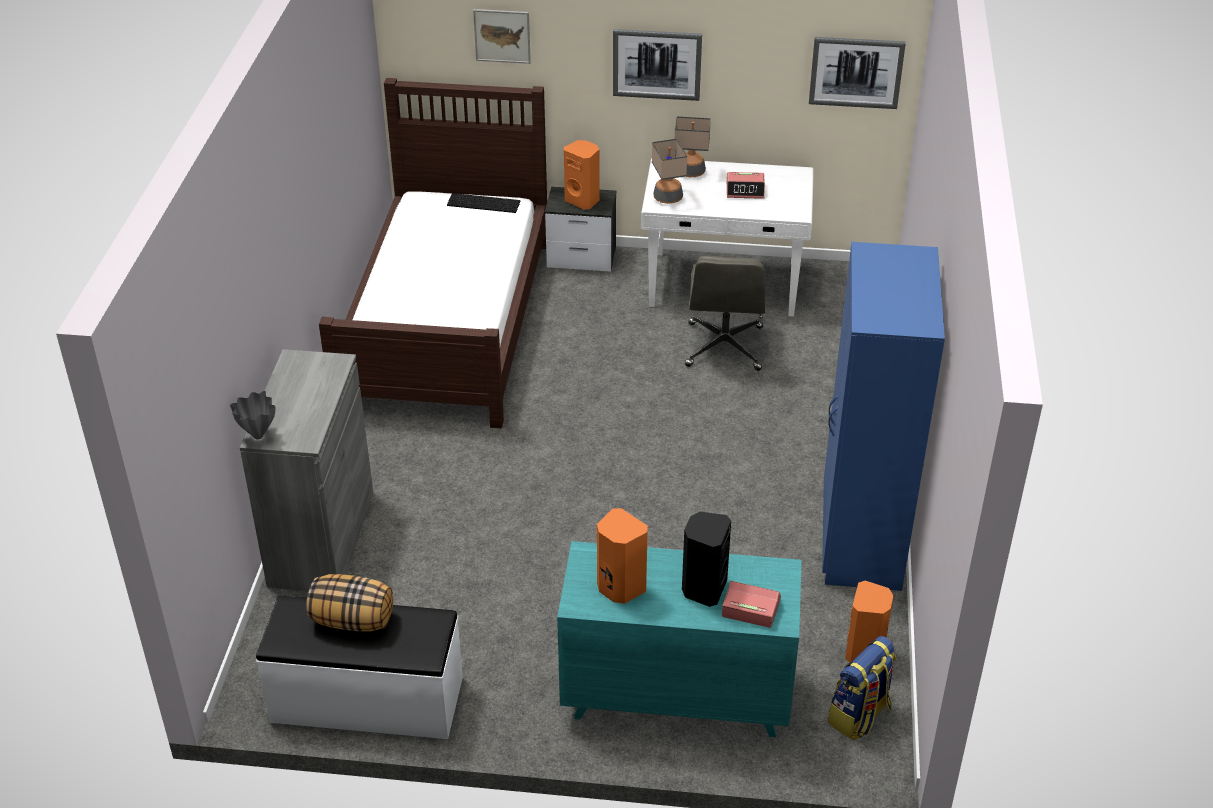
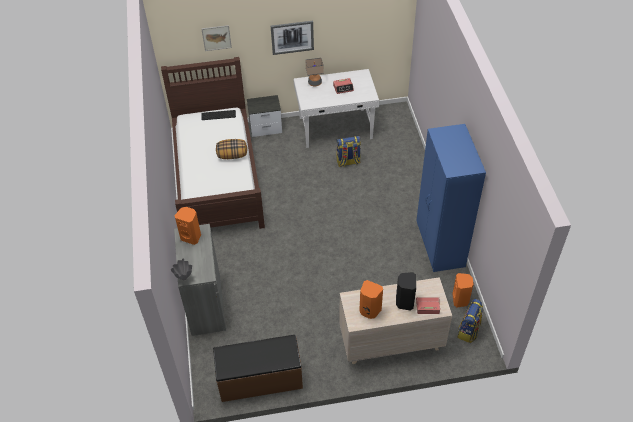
camera: 15 degrees left, 10 degrees up
(353, 620) = (252, 351): pillow -> pillow (232, 155)
(367, 700) = (260, 379): white bench -> brown bench
(583, 200) = (264, 104): orange speaker -> orange speaker (191, 237)
(668, 198) = (310, 99): table lamp -> none
(676, 696) = (390, 341): turquoise dresser -> beige dresser
(724, 347) = (348, 162): grey office chair -> backpack
(856, 72) = (385, 24): picture -> none

